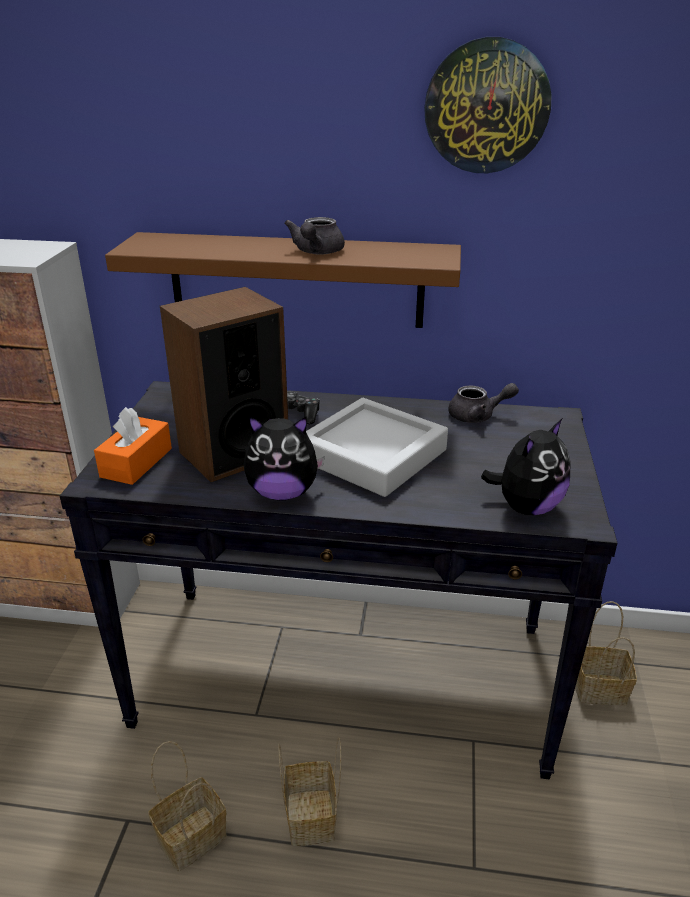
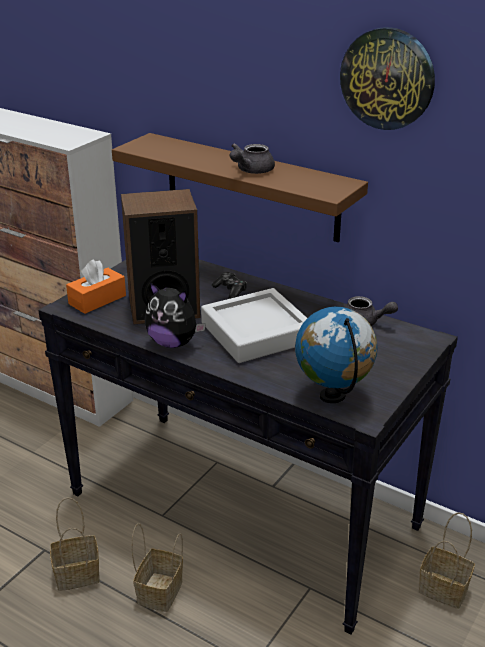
camera: 25 degrees right, 0 degrees up
(526, 507) = (333, 396): plush toy -> globe

